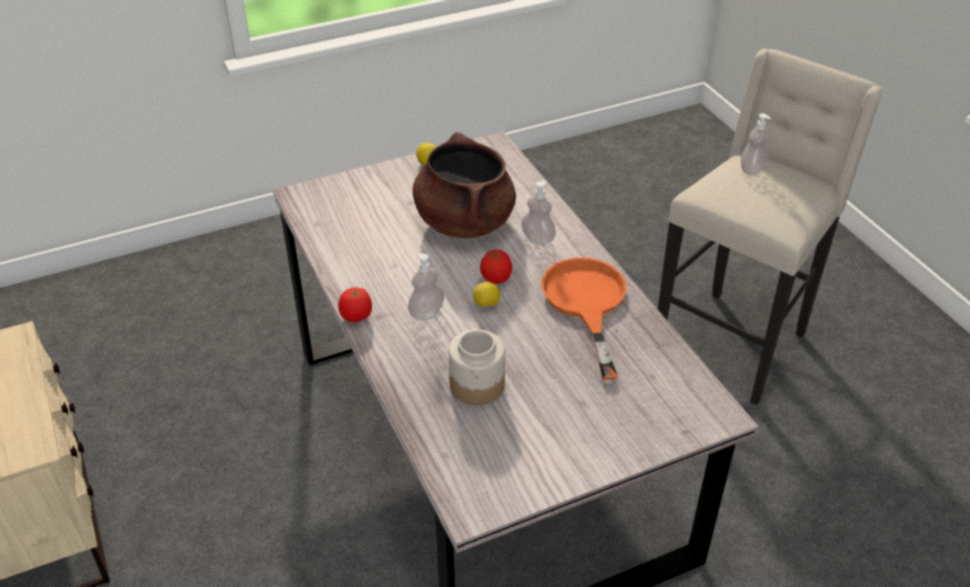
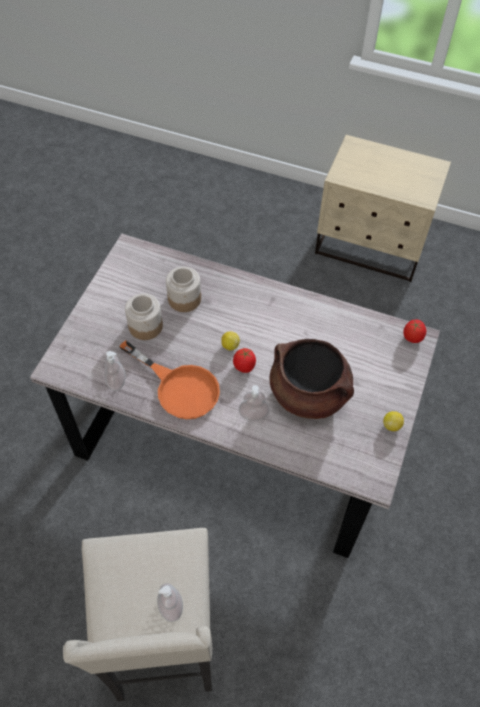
camera: 135 degrees right, 15 degrees up
(356, 316) = (282, 290): tomato -> tomato (412, 337)
(426, 313) = (253, 318): soap dispenser -> soap dispenser (116, 381)
(558, 387) = (146, 326): none -> jar

